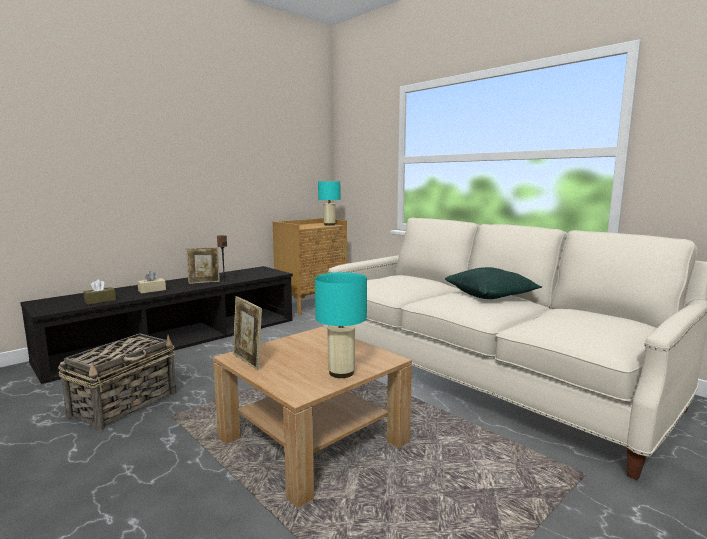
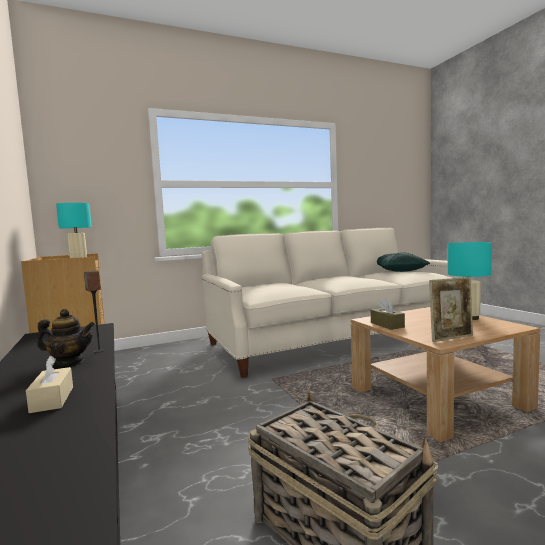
camera: 70 degrees left, 5 degrees down
(100, 301) = (61, 450): brown tissue box -> brown tissue box (387, 325)
(204, 282) = (69, 362): picture frame -> teapot
(491, 295) = (338, 277): green pillow -> green pillow (399, 270)

